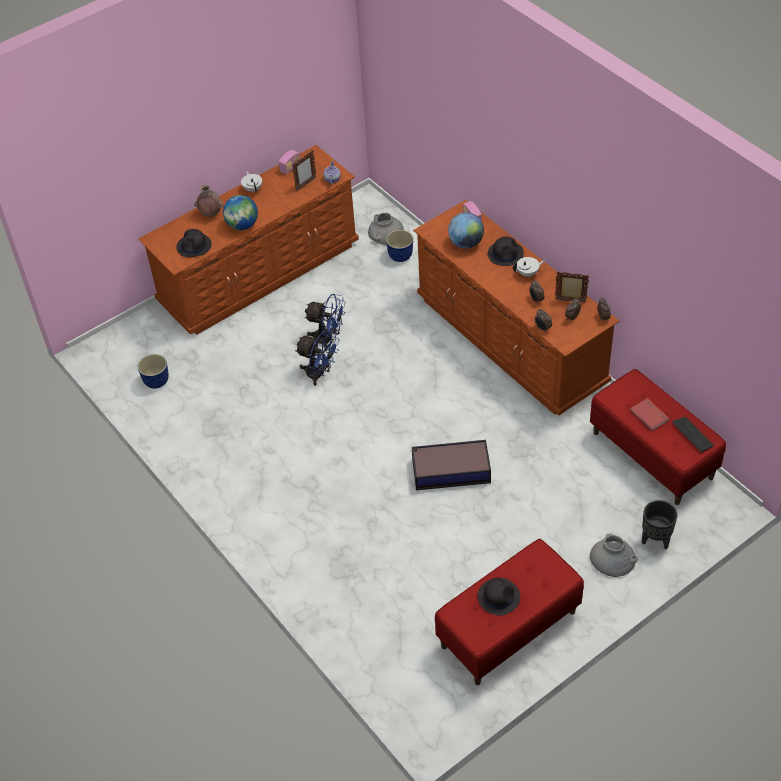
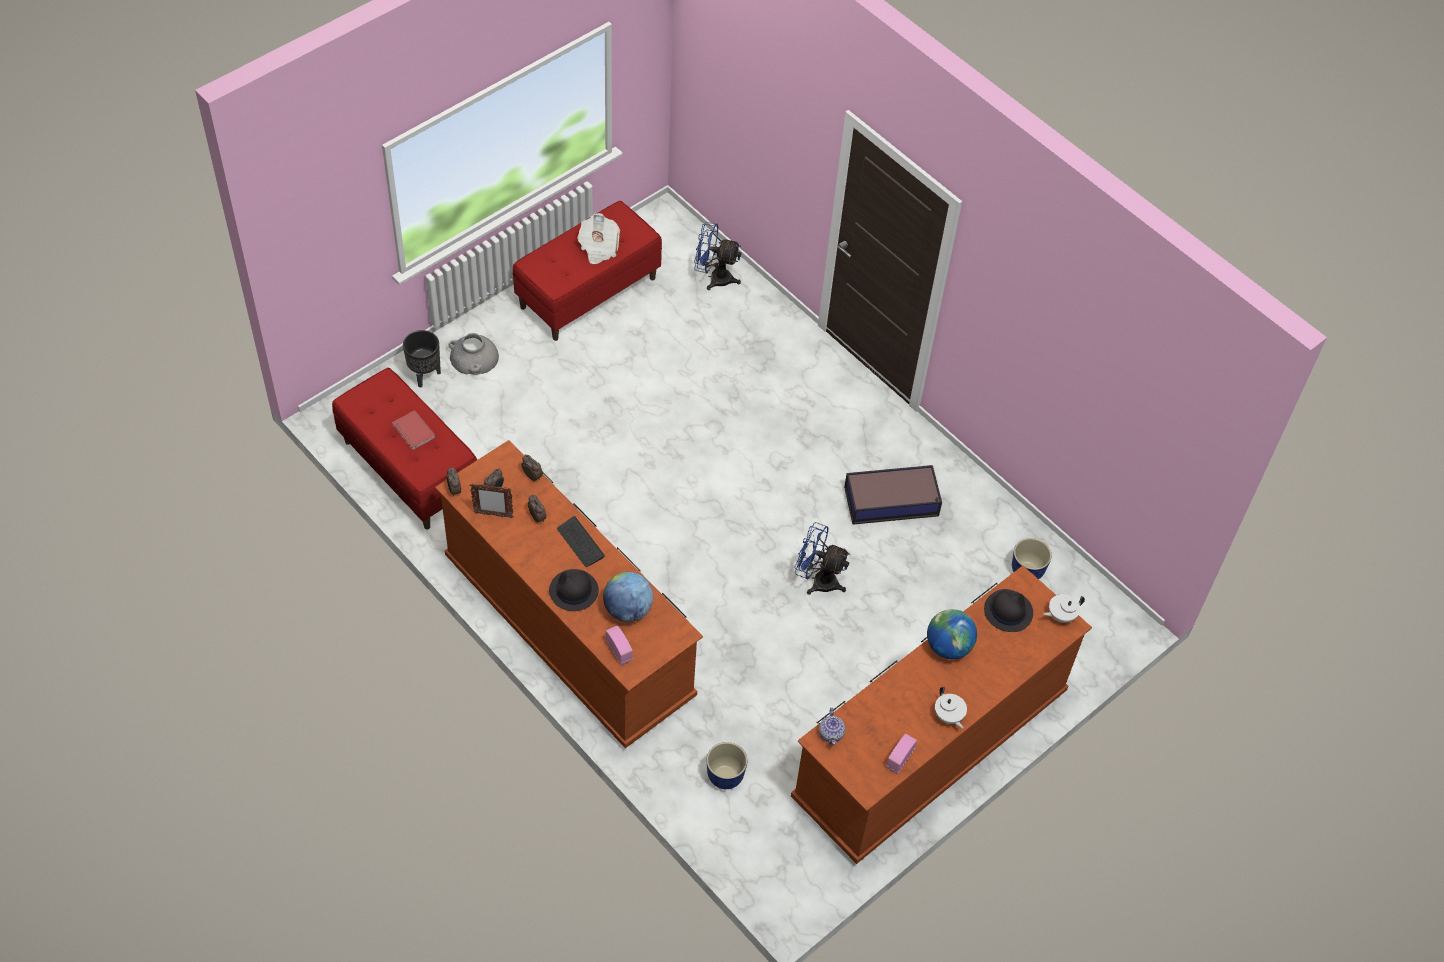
camera: 170 degrees right, 5 degrees up
(210, 214) = (1000, 668): brown vase -> none
(305, 184) = (870, 724): picture frame -> none
(328, 338) = (814, 634): blue fan -> blue fan (714, 278)
(385, 232) = (750, 824): grey vase -> none
(450, 470) = (648, 453): storage box -> storage box (892, 502)
(498, 596) = (598, 247): black hat -> newspaper
(528, 273) = (545, 558): white teapot -> white teapot (1060, 615)
(693, 434) = (368, 407): keyboard -> keyboard (580, 542)

